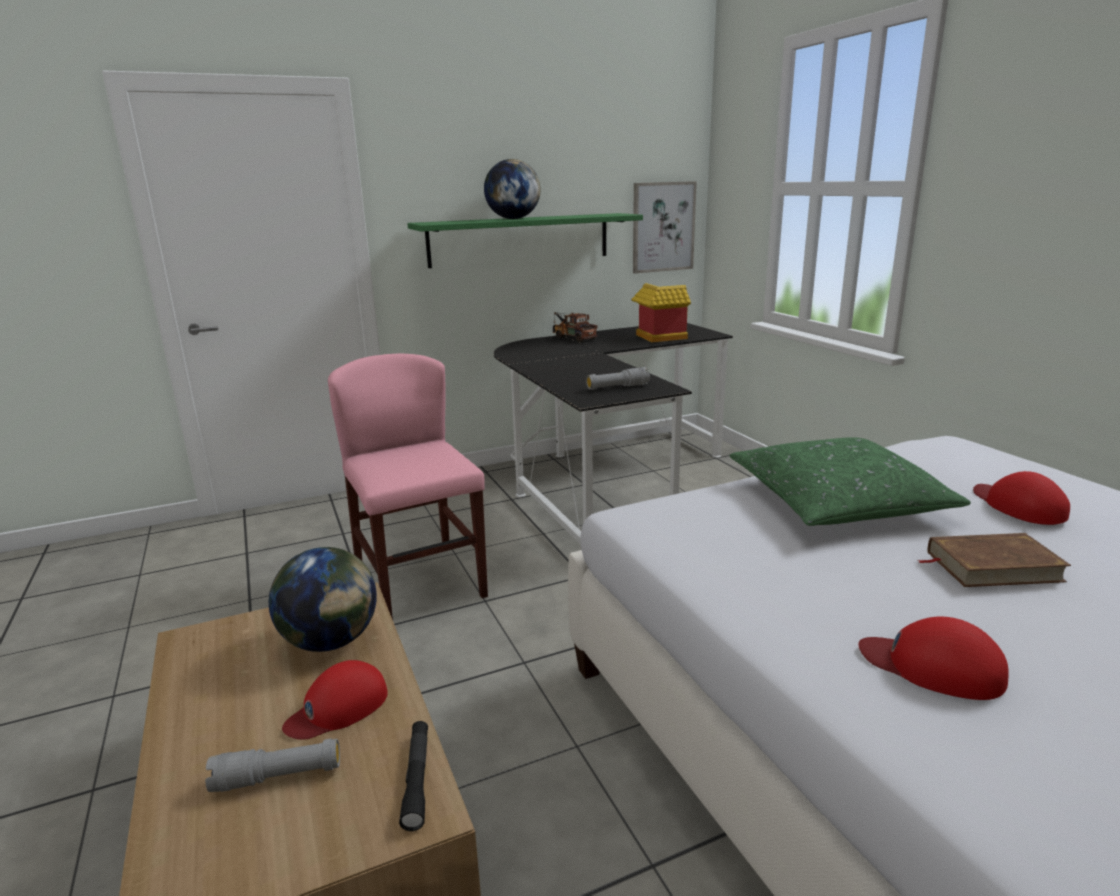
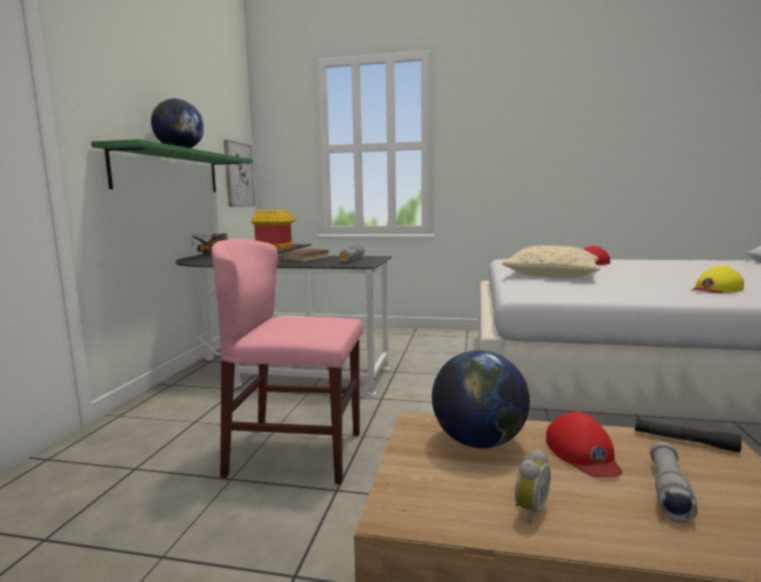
camera: 55 degrees left, 10 degrees down
(210, 698) = (528, 510): none -> alarm clock
(837, 501) = (551, 274): green pillow -> beige pillow
(933, 666) = (716, 289): red cap -> yellow cap
(992, 566) = (637, 273): brown book -> brown book (306, 258)

